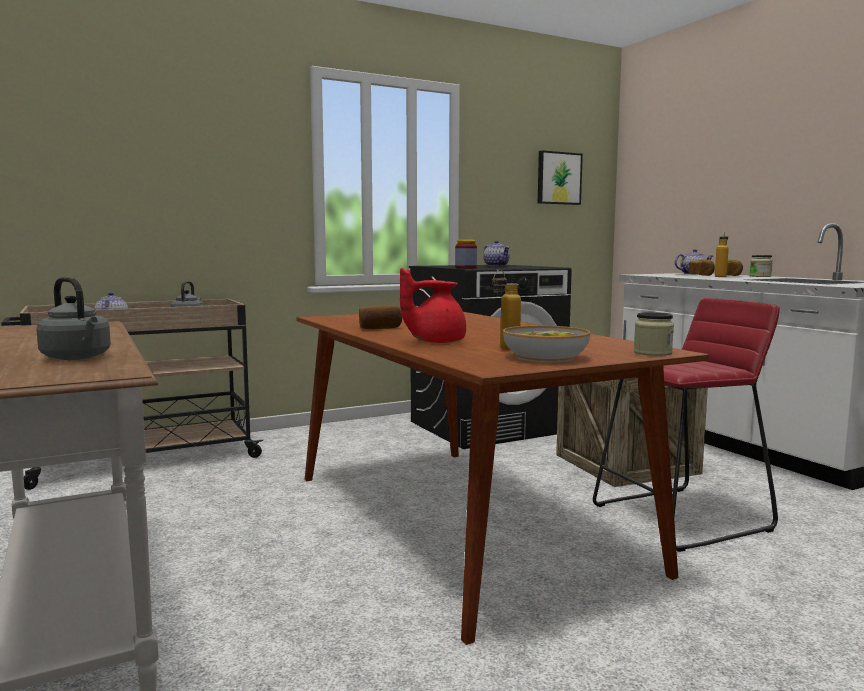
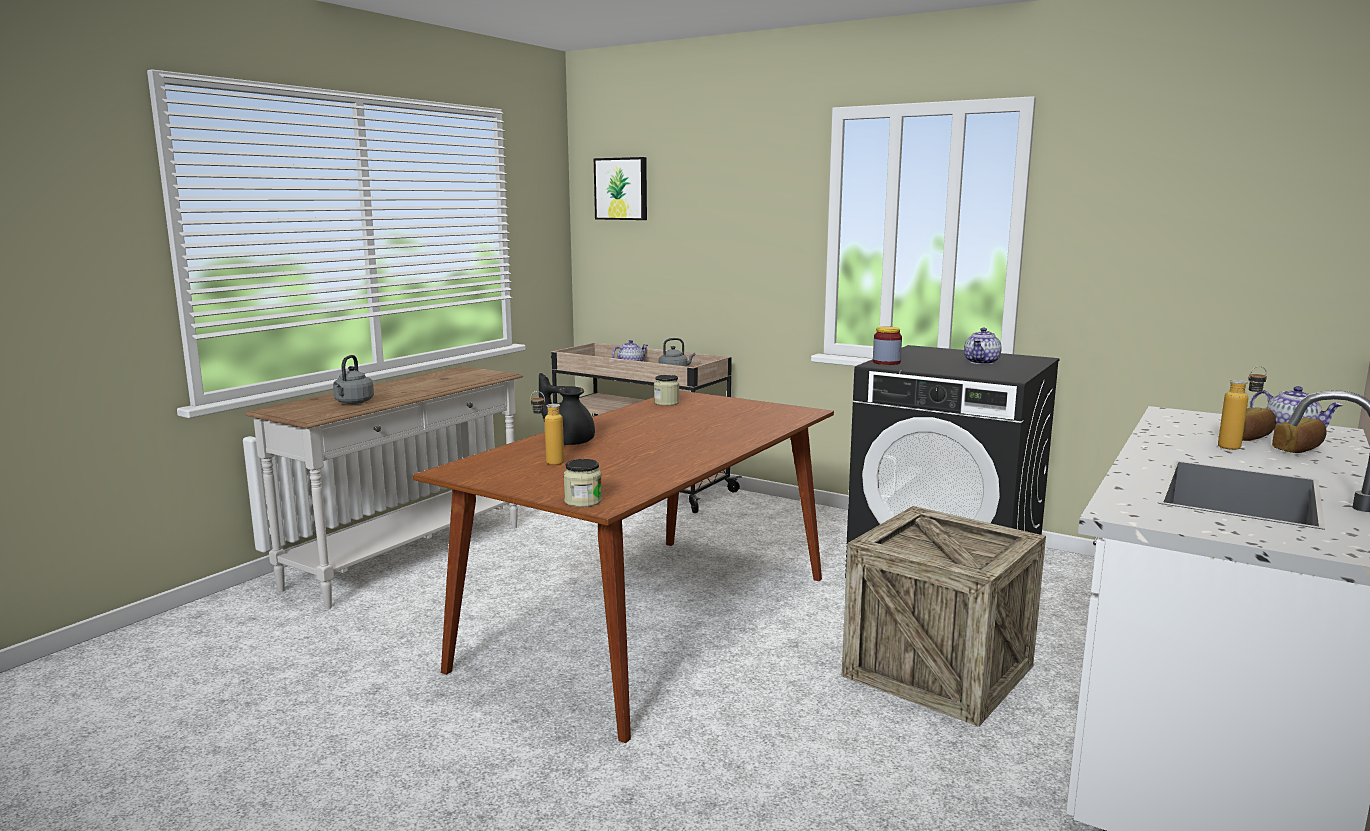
camera: 60 degrees right, 5 degrees up
(380, 328) = (631, 418): bread -> none
(435, 342) = (568, 441): red teapot -> black teapot
(545, 357) = (516, 476): bowl -> none
(558, 178) = (1228, 223): picture -> picture (622, 189)
(681, 518) = (791, 728): red stool -> none
(760, 276) = (1329, 465): jar -> jar (666, 403)

